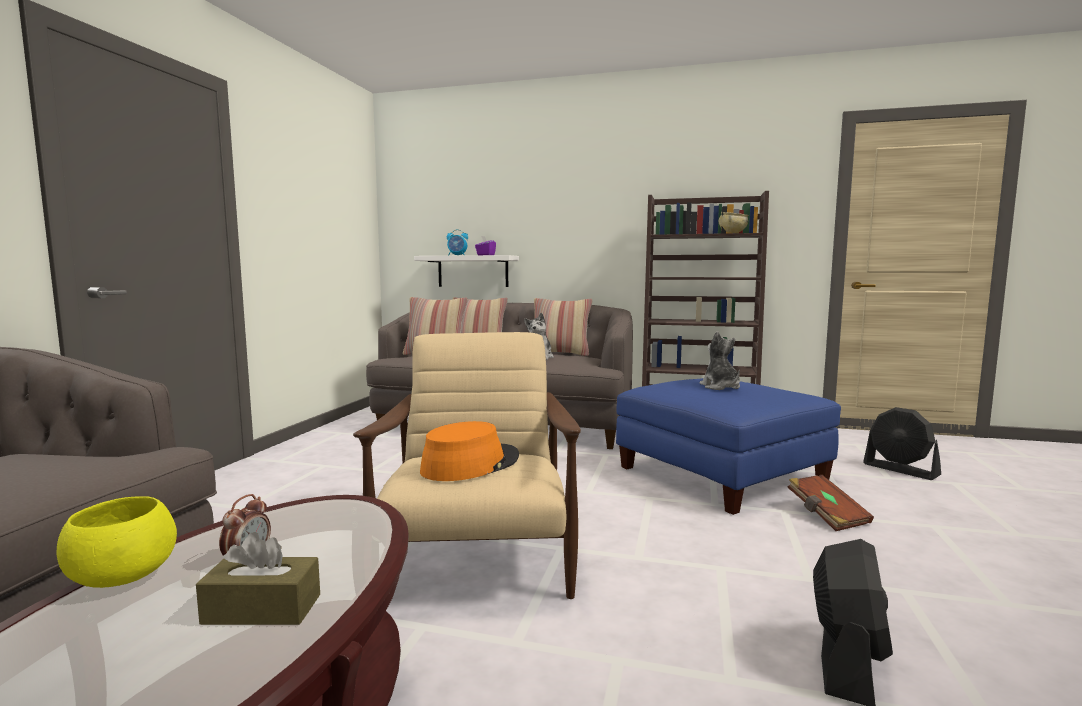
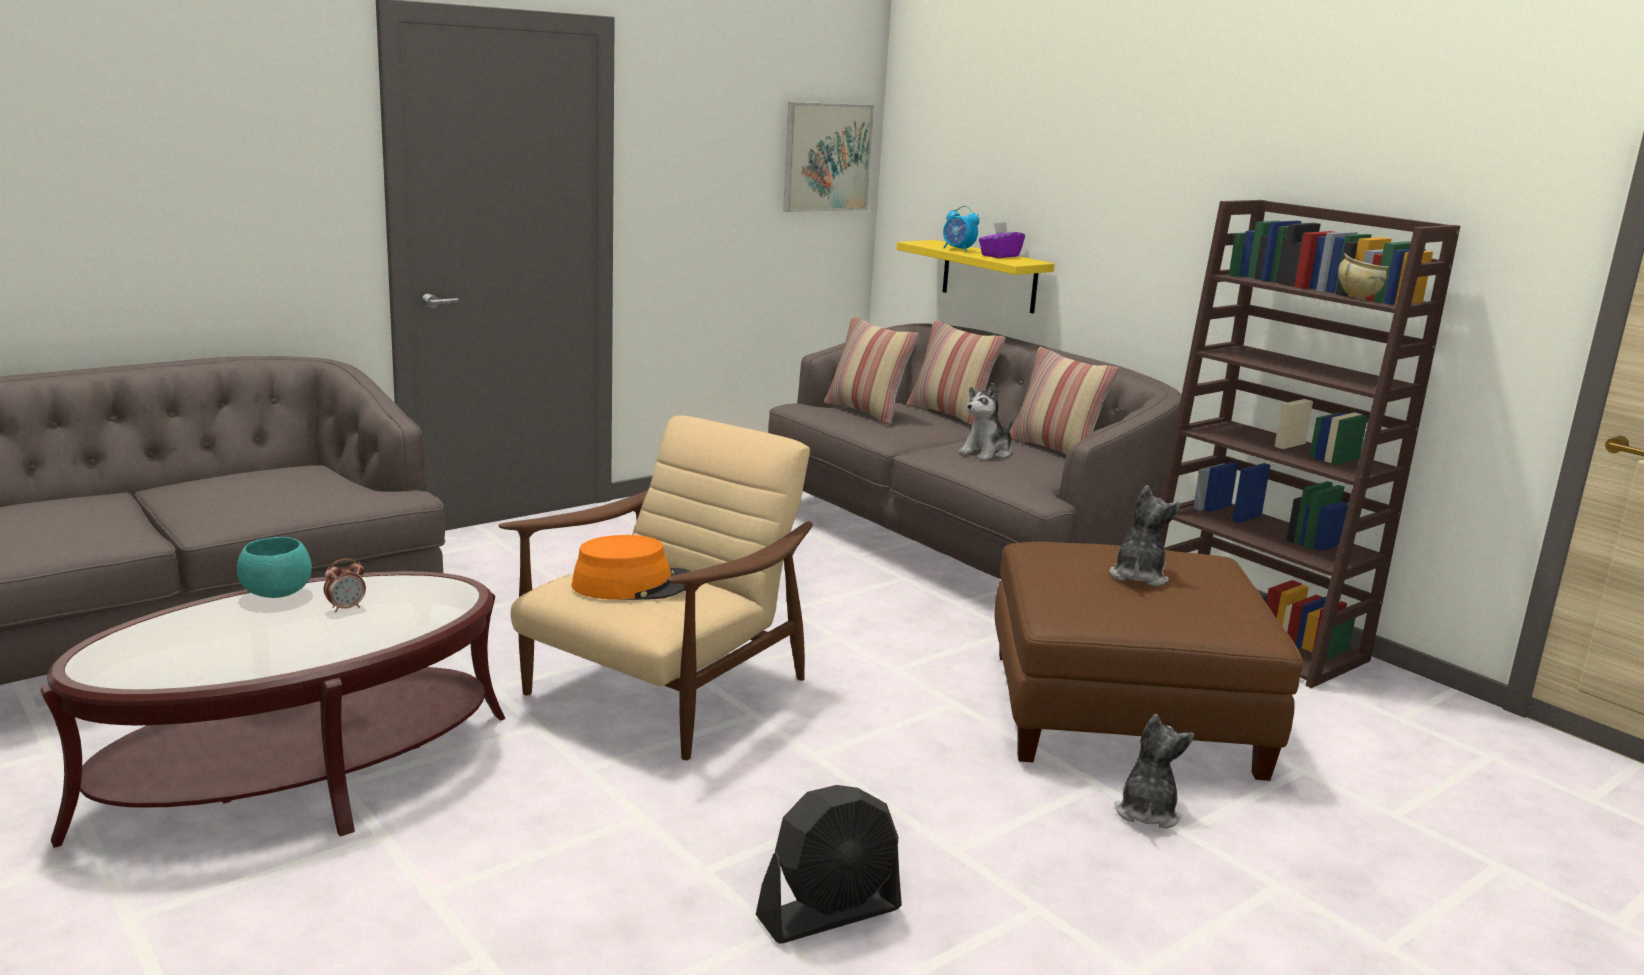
camera: 35 degrees right, 10 degrees up
(122, 578) = (276, 594): yellow bowl -> turquoise bowl
(262, 609) = (314, 640): brown tissue box -> none
(354, 209) = (827, 157): none -> picture
(473, 271) = (989, 276): white shelf -> yellow shelf
(720, 474) = (1122, 711): blue ottoman -> brown ottoman
(826, 515) = (1146, 812): brown book -> plush toy
(901, 470) = (1454, 815): black fan -> none

